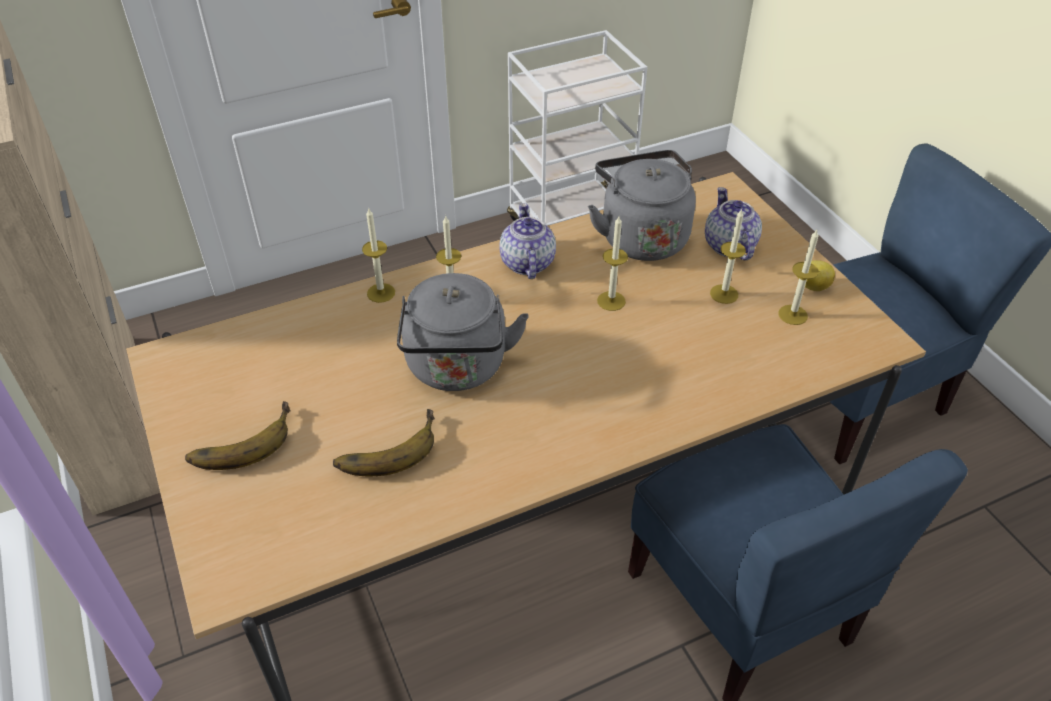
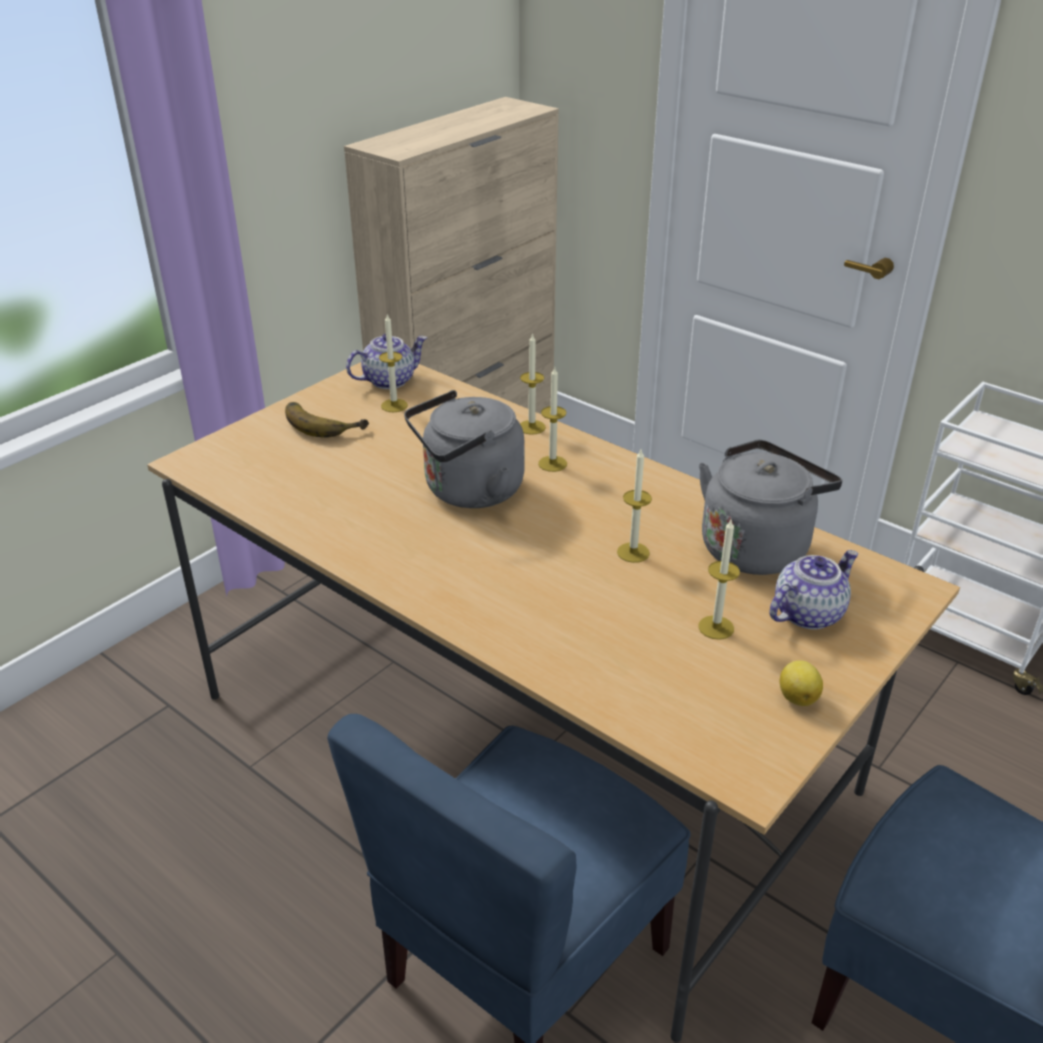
camera: 65 degrees right, 10 degrees down
(386, 447) = (355, 484): banana -> none
(526, 263) = (643, 488): teapot -> teapot (389, 380)
(793, 315) = (728, 689): candle -> candle (394, 405)

